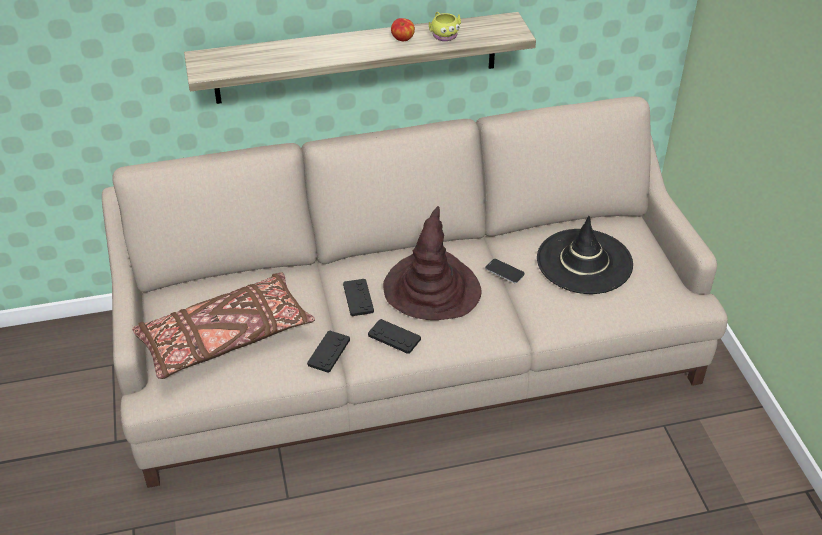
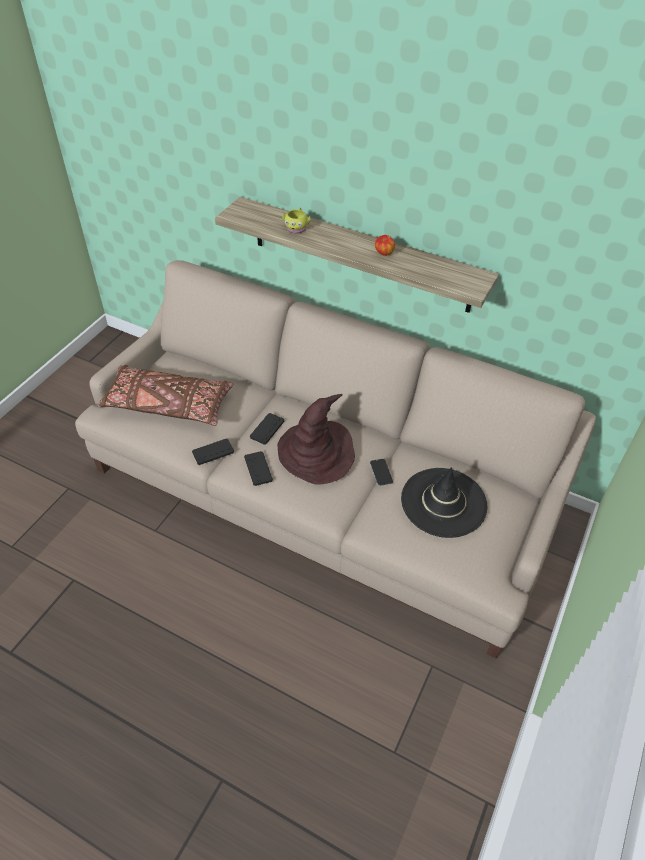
camera: 40 degrees right, 5 degrees up
(443, 34) = (418, 263): yellow mug -> yellow mug (297, 227)

